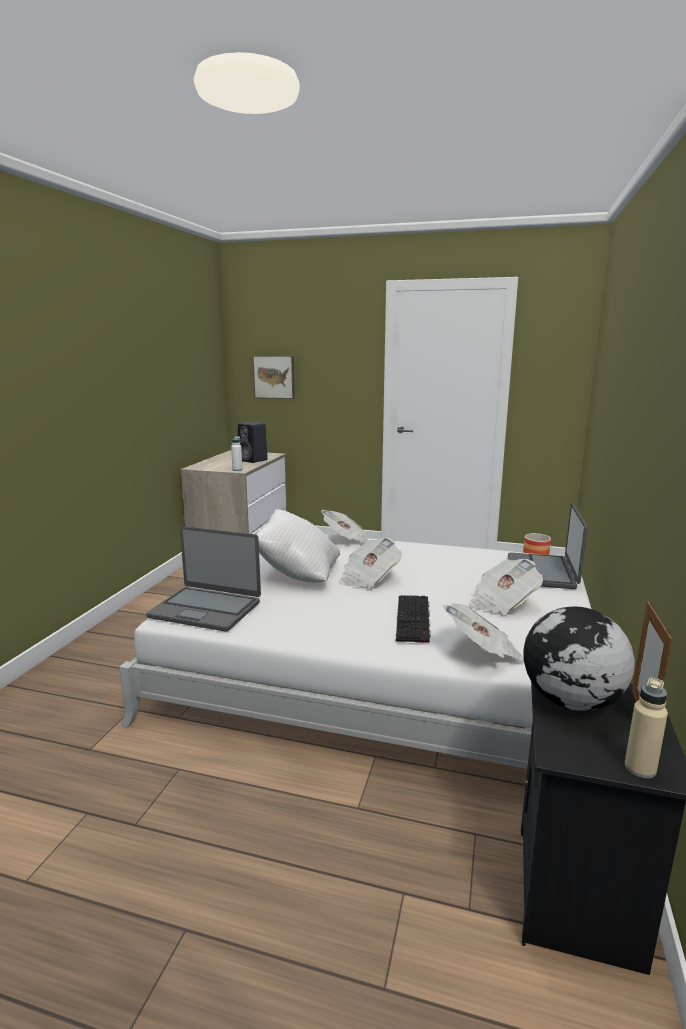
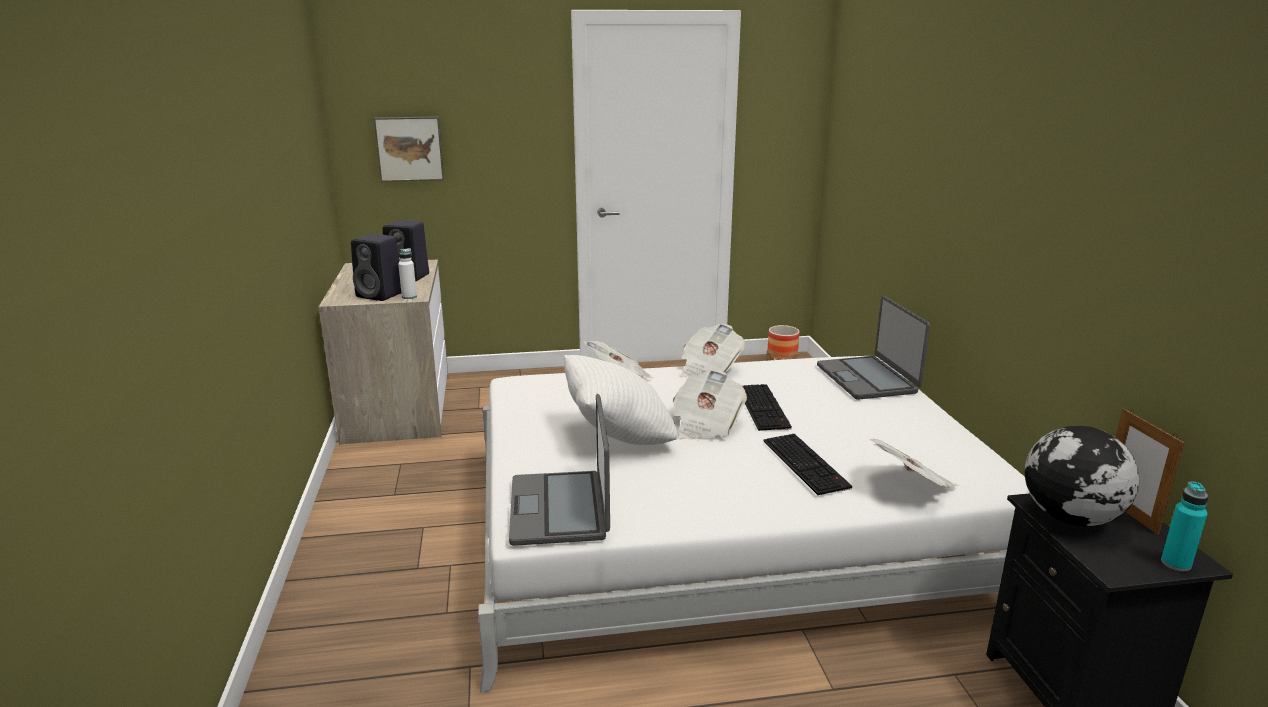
camera: 25 degrees left, 5 degrees up
(206, 609) = (560, 509): laptop -> laptop turned 90 degrees clockwise
(223, 467) = (381, 295): none -> black speaker
(427, 576) = (764, 408): none -> keyboard
(502, 602) = (872, 424): newspaper -> newspaper (709, 368)
(640, 768) = (1175, 563): beige bottle -> turquoise bottle

